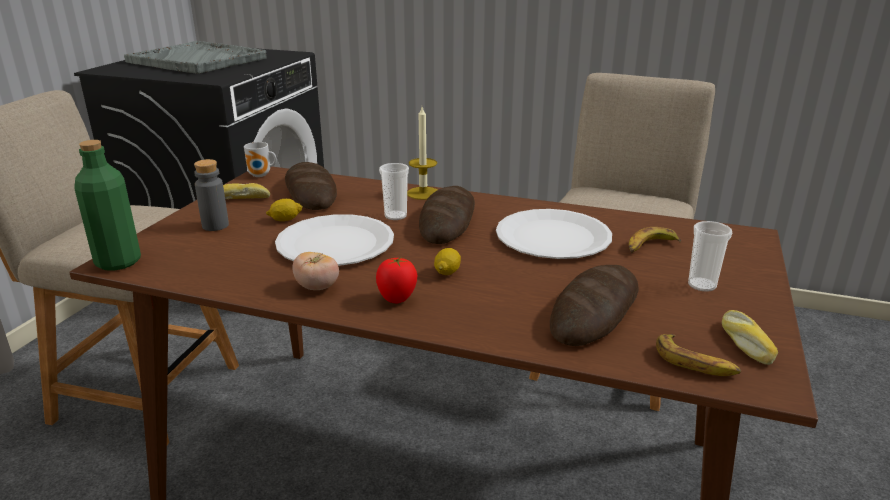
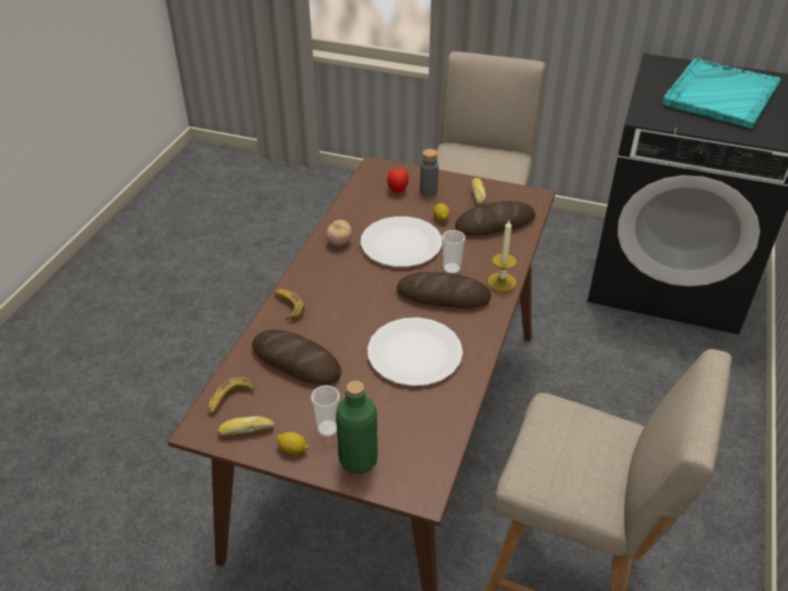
camera: 90 degrees right, 15 degrees up
(118, 262) = (375, 168): green bottle -> green bottle (358, 460)
(197, 60) = (720, 95): grey tray -> turquoise tray
(261, 175) = (528, 195): mug -> none
(397, 300) = (321, 274): tomato -> tomato (397, 190)
(447, 272) = (356, 295): lemon -> lemon (293, 449)
(650, 246) = (397, 411): banana -> banana (288, 306)

